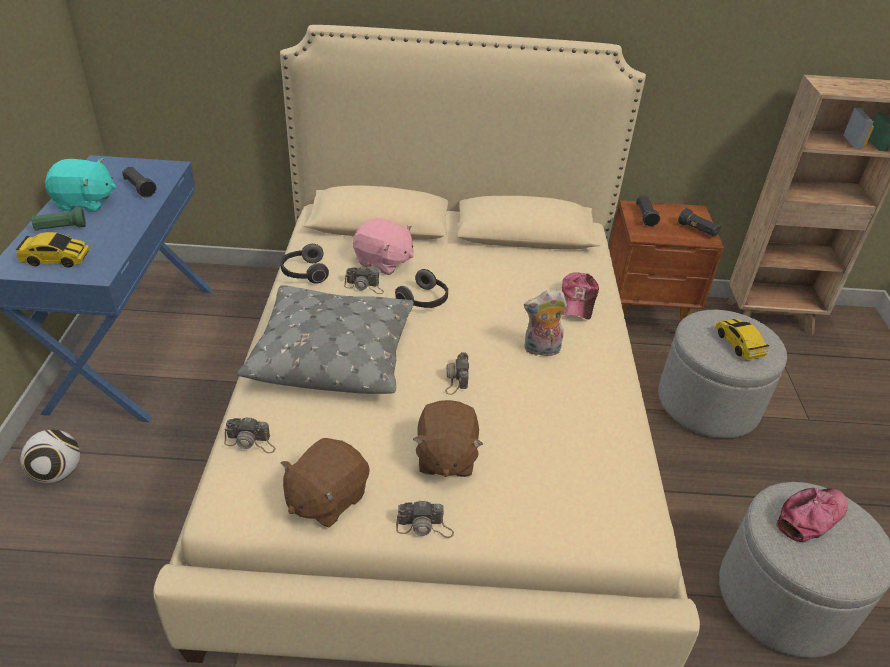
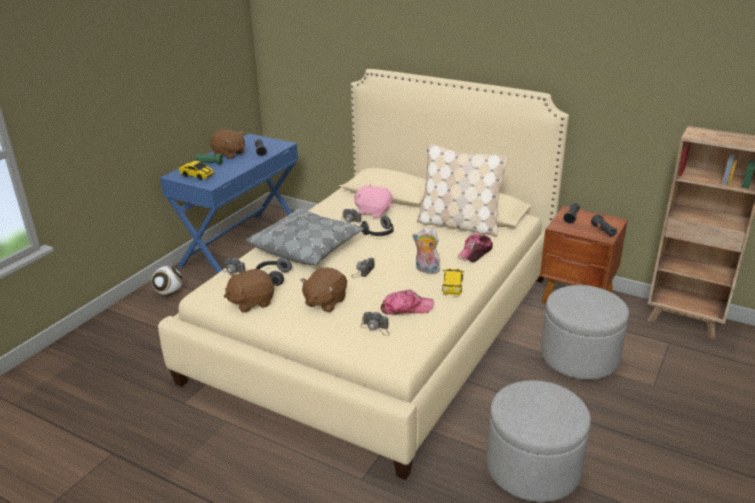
camera: 30 degrees right, 10 degrees down
(85, 202) = (229, 154): turquoise plush toy -> brown plush toy
(304, 273) = (324, 209): headphones -> headphones (272, 277)
(383, 262) = (373, 212): pink plush toy -> pink plush toy turned 150 degrees clockwise
(424, 526) = (288, 325): camera -> camera (376, 328)
(518, 258) = (459, 225): none -> beige pillow
(738, 344) = (588, 307): toy car -> toy car (452, 286)
(810, 517) = (540, 399): cap -> cap (406, 308)

